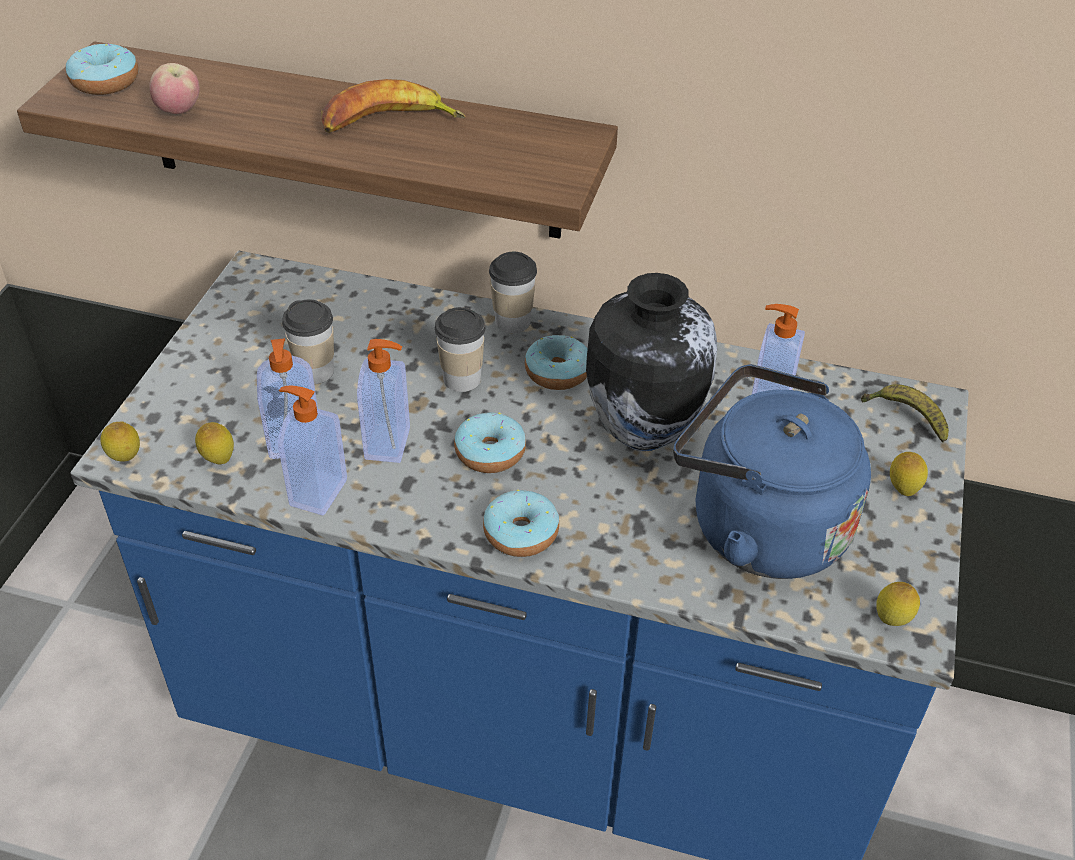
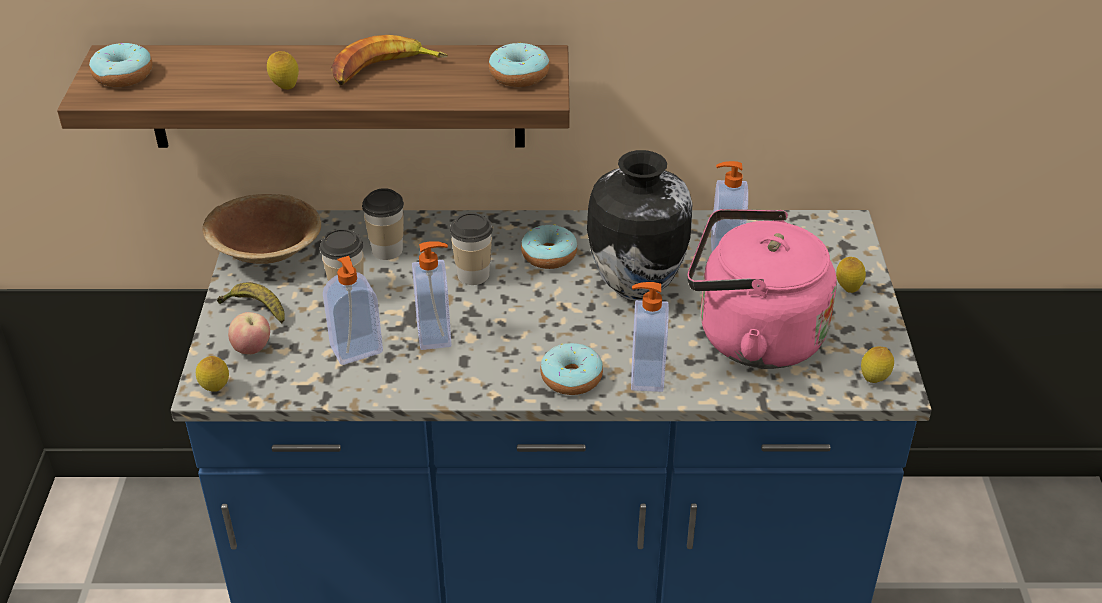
camera: 15 degrees left, 5 degrees down
(179, 111) = (202, 89): apple -> apple (252, 349)
(219, 460) = (297, 375): lemon -> lemon (285, 88)
(251, 305) = (267, 251): none -> brown bowl
(316, 492) = (392, 382): soap dispenser -> soap dispenser (645, 376)
(490, 452) = (521, 325): donut -> donut (519, 75)
(512, 322) = (495, 224): cup -> cup (387, 250)
(758, 526) = (751, 336): blue kettle -> pink kettle
(906, 418) = (830, 238): banana -> banana (255, 309)

